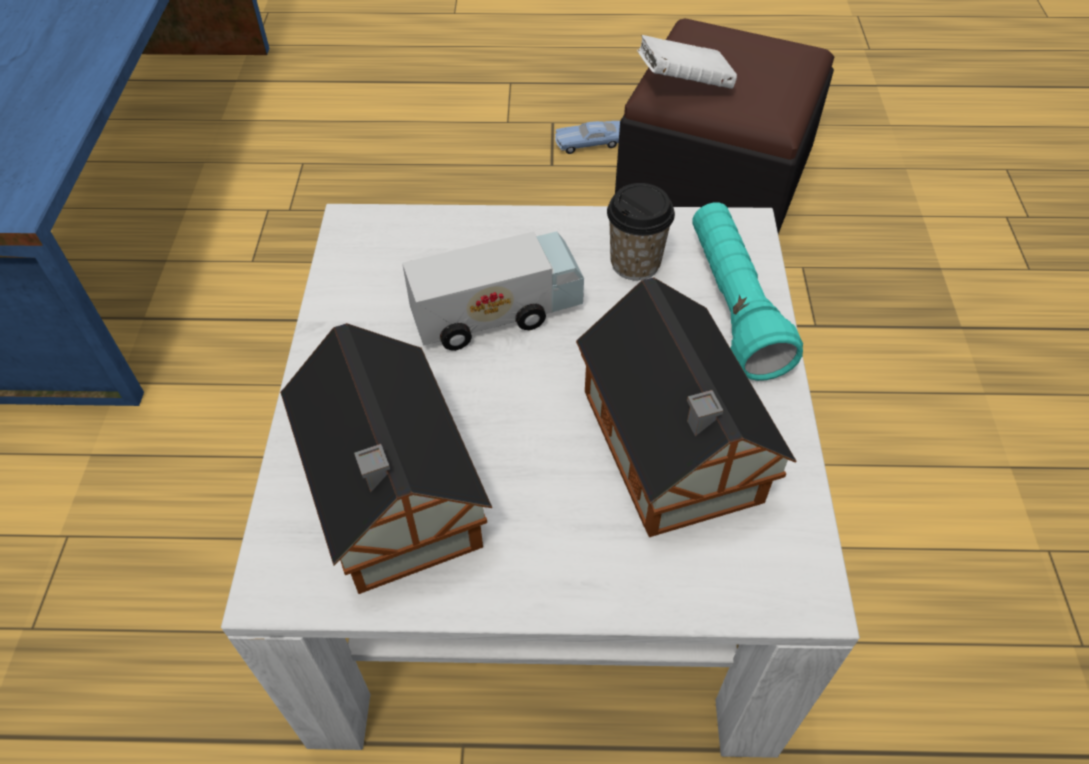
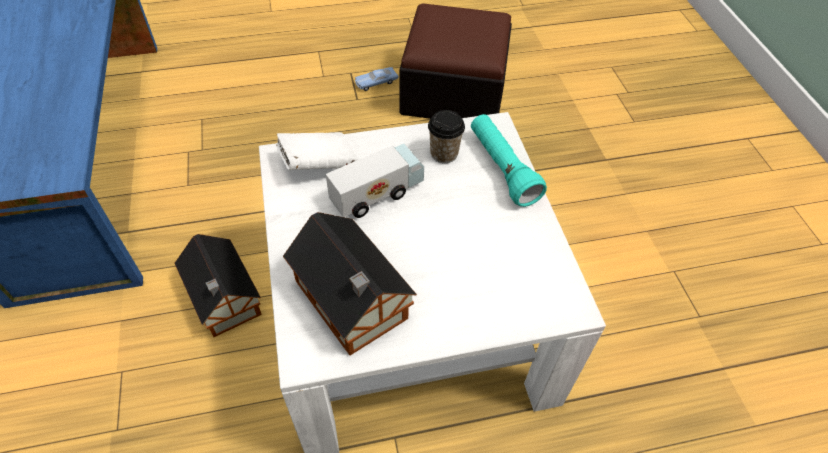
camera: 15 degrees left, 0 degrees up
(672, 452) = (491, 251): toy house -> toy house (224, 300)
(683, 84) = (432, 43): white book -> white book (318, 165)

